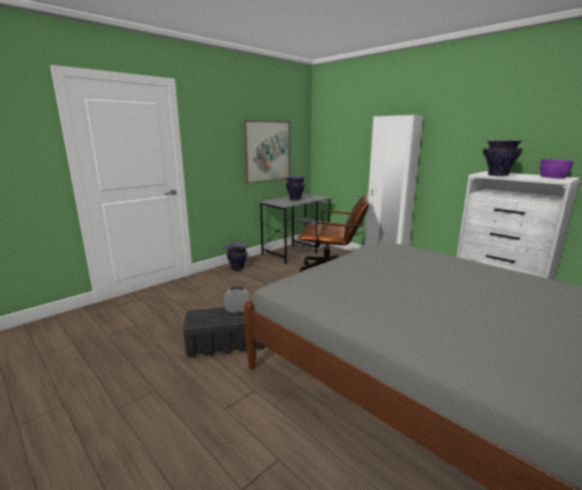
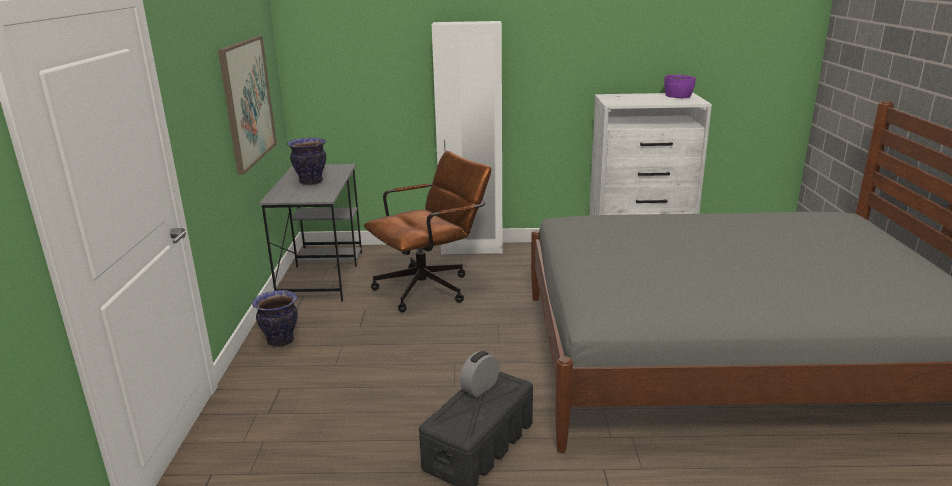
camera: 45 degrees left, 5 degrees up
(497, 175) = (632, 102): vase -> none

